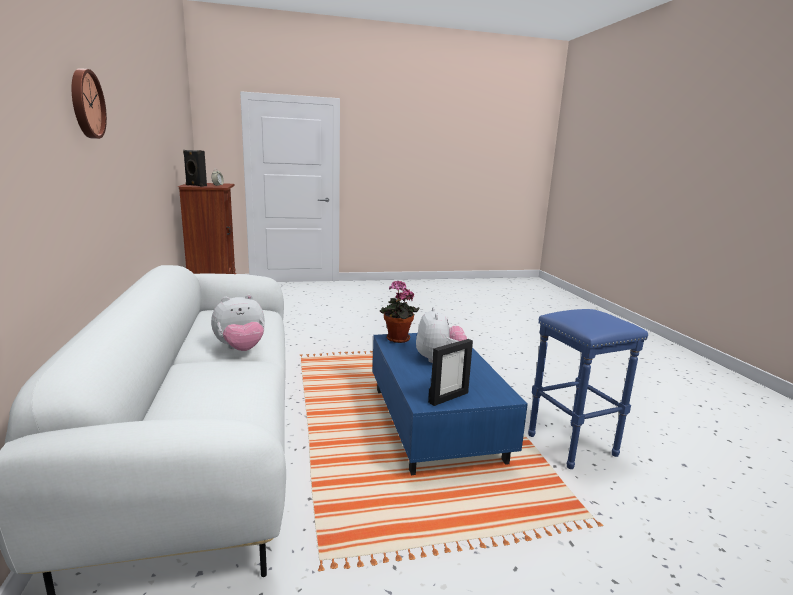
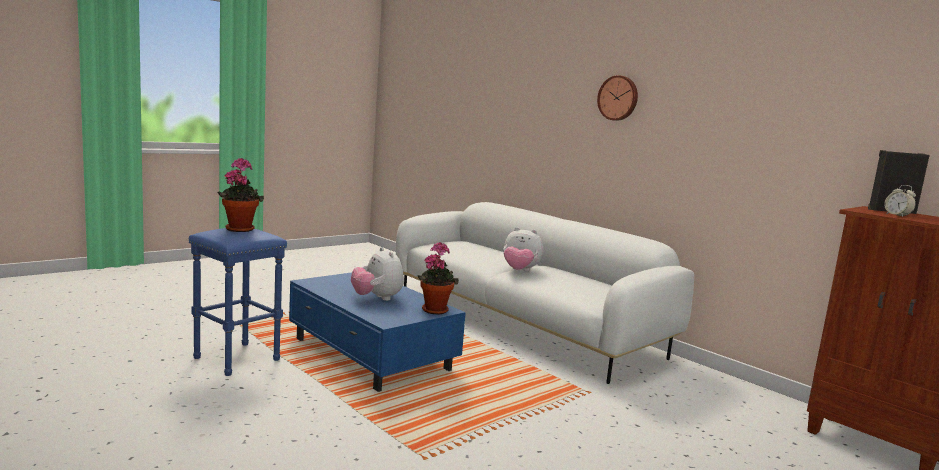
camera: 150 degrees right, 5 degrees down
(241, 349) = (520, 271): plush toy -> plush toy turned 105 degrees counterclockwise
(448, 397) = (349, 277): picture frame -> none
(592, 315) = (240, 229): none -> potted plant

